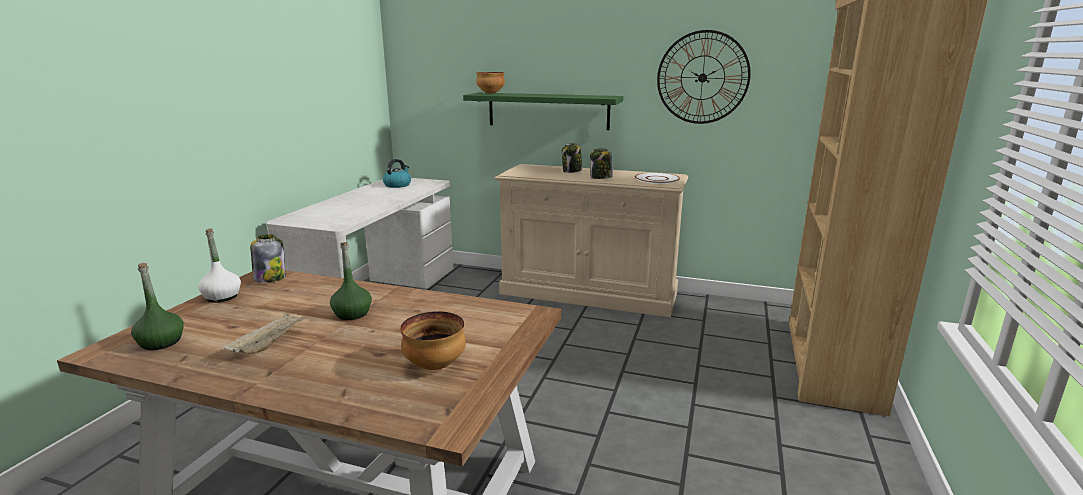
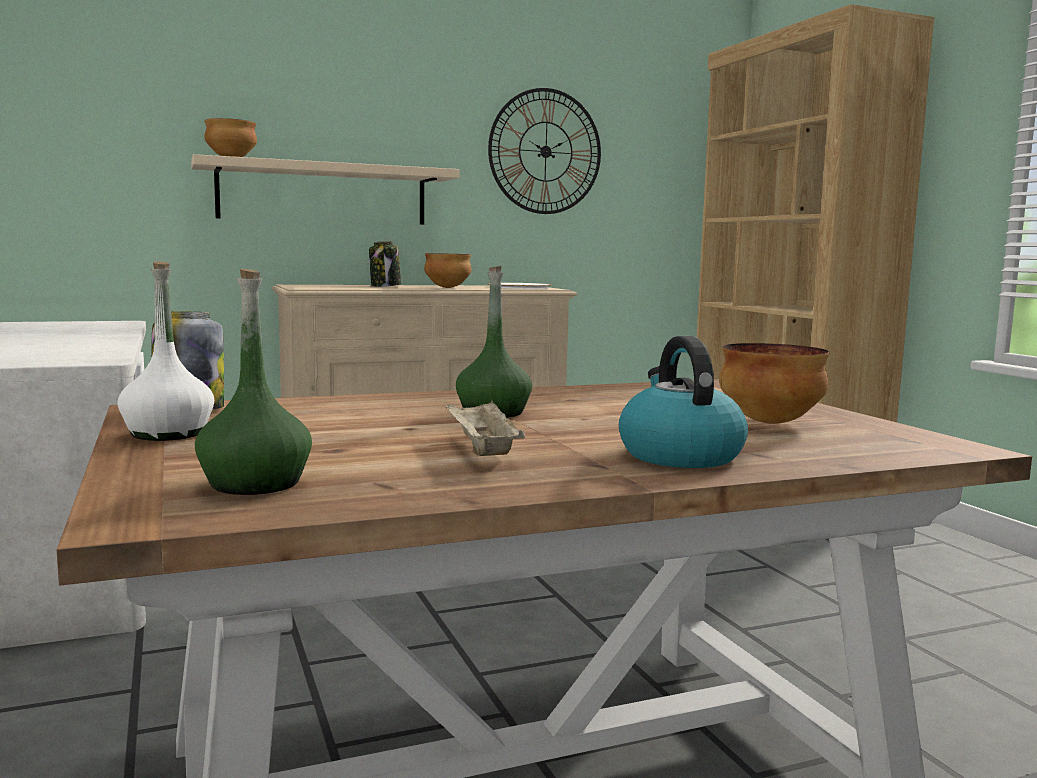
camera: 40 degrees left, 10 degrees down
(397, 185) = (54, 327): kettle -> kettle (678, 455)
(548, 110) = (323, 194): green shelf -> beige shelf
(600, 178) = (448, 288): jar -> bowl

